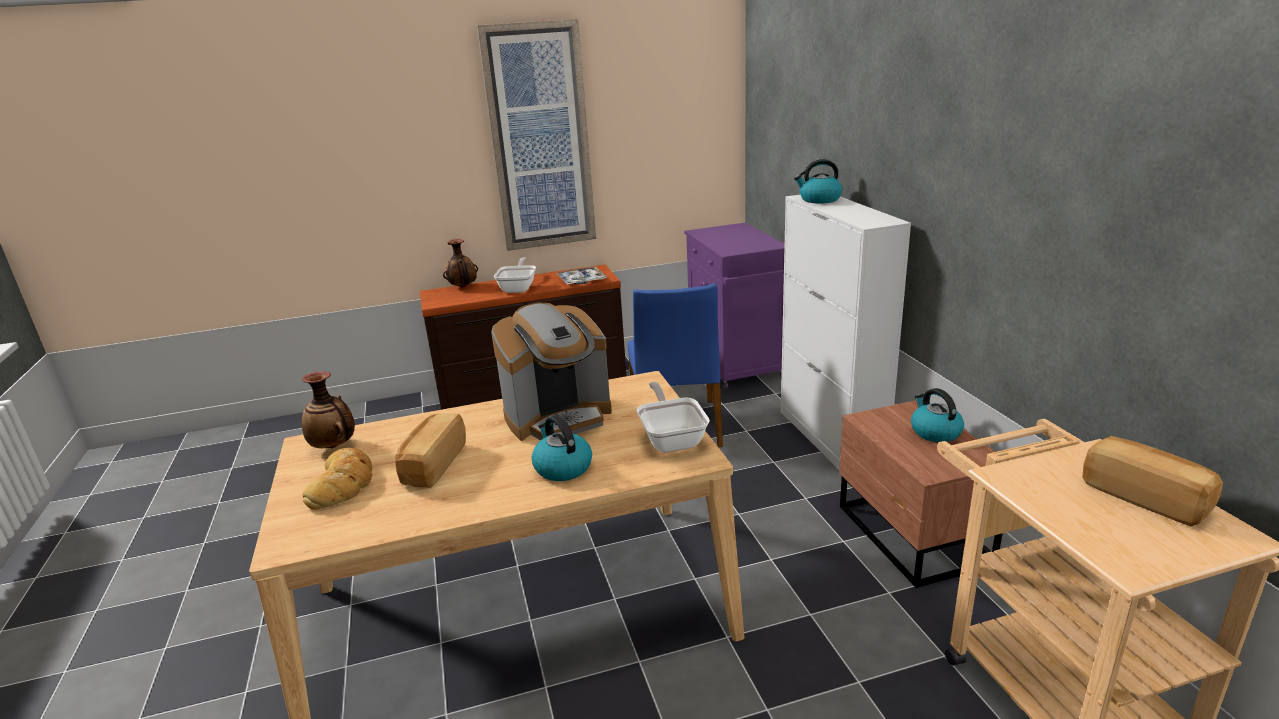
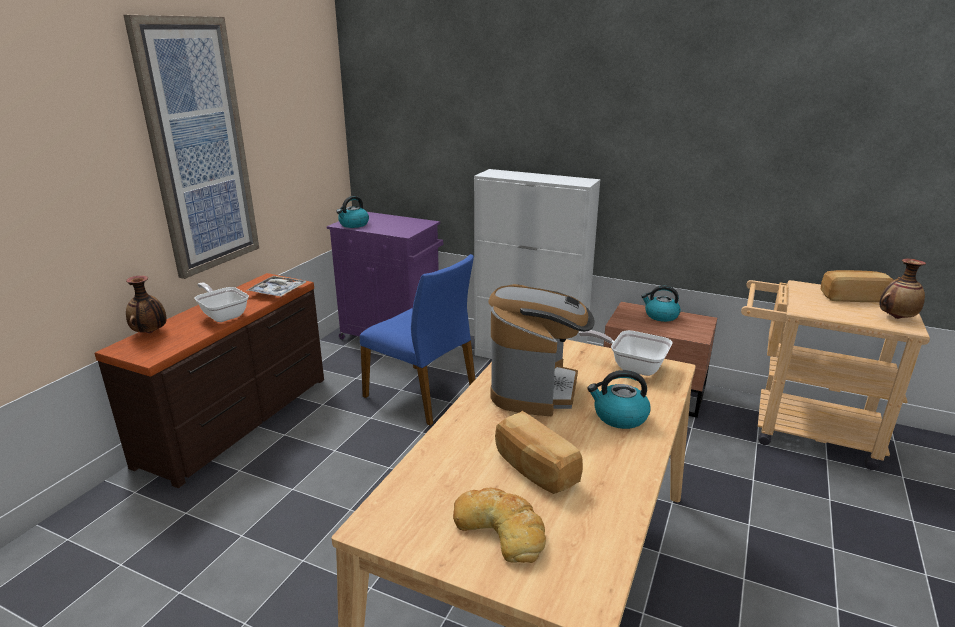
camera: 50 degrees left, 0 degrees up
(334, 446) = (410, 510): vase -> vase (896, 317)
(819, 199) = (504, 174): kettle -> kettle (353, 224)

